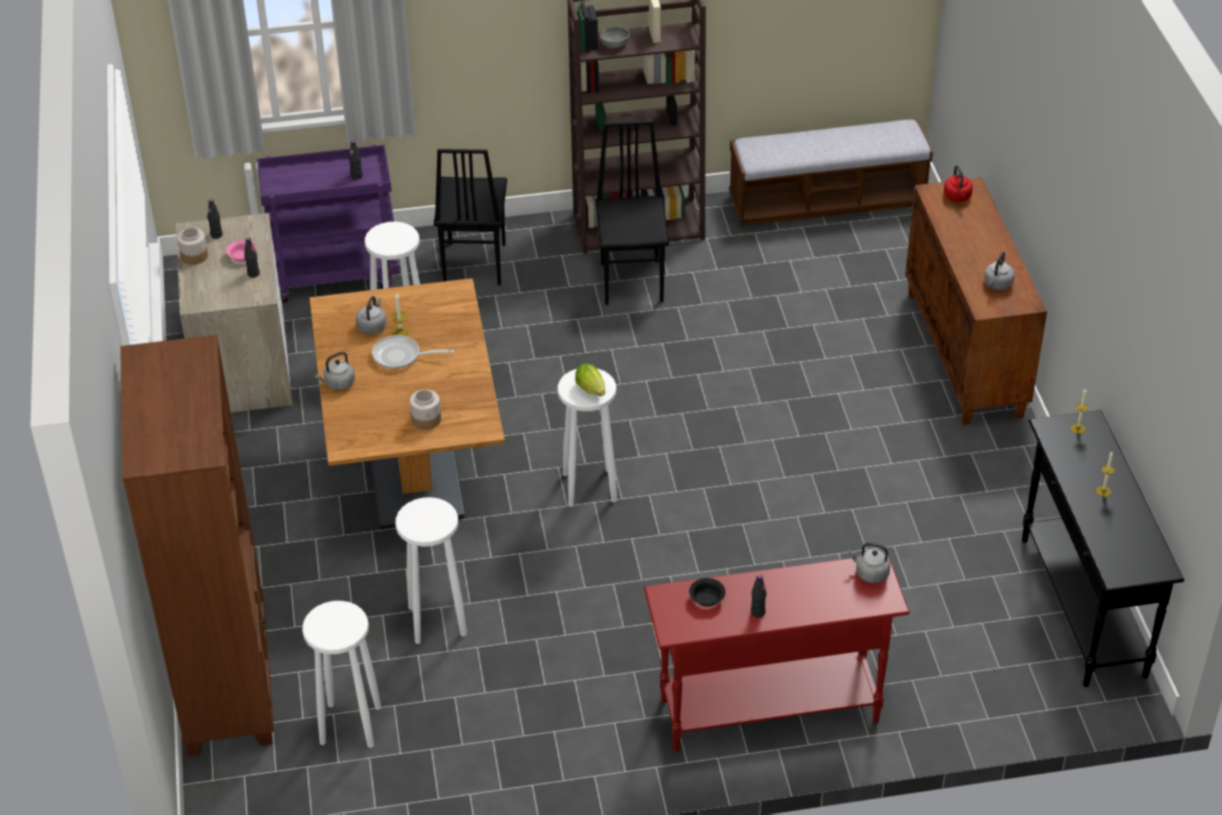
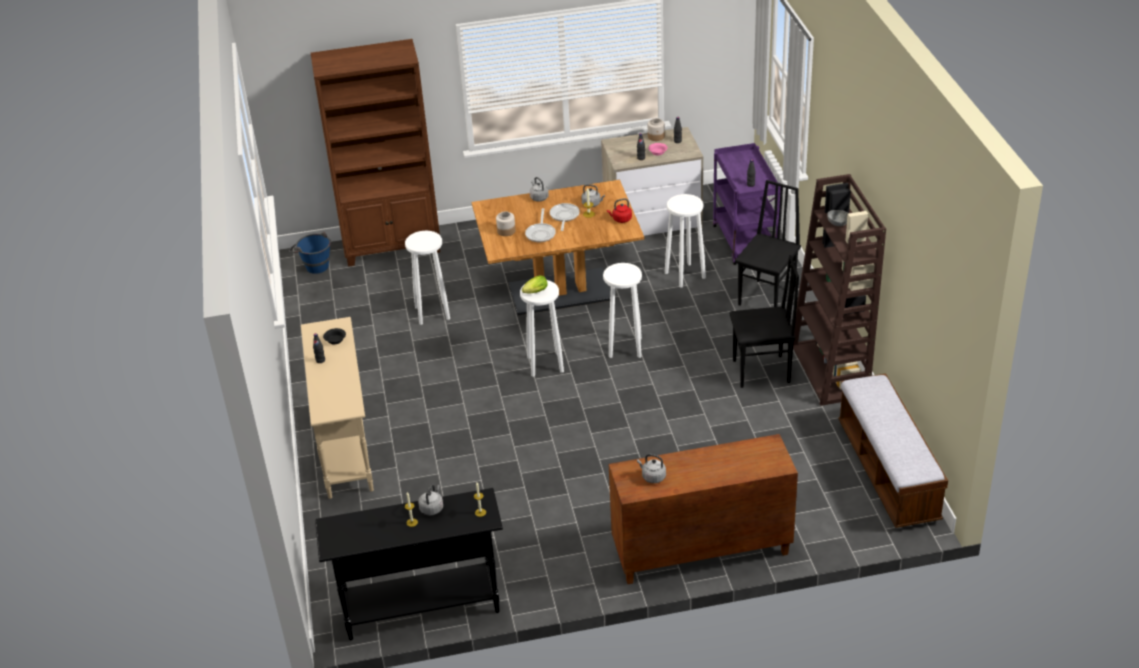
camera: 90 degrees right, 5 degrees down
(254, 797) = (313, 265): none -> blue bucket
(350, 725) = (357, 290): white stool -> white stool (624, 347)
(442, 381) = (541, 233): none -> frying pan
(473, 264) = (767, 298): black chair -> black chair turned 120 degrees clockwise
(768, 710) = (346, 449): red console table -> beige console table
(870, 573) = (346, 407): grey kettle -> grey kettle (432, 508)
(957, 197) = (766, 457): red kettle -> red kettle (621, 219)

